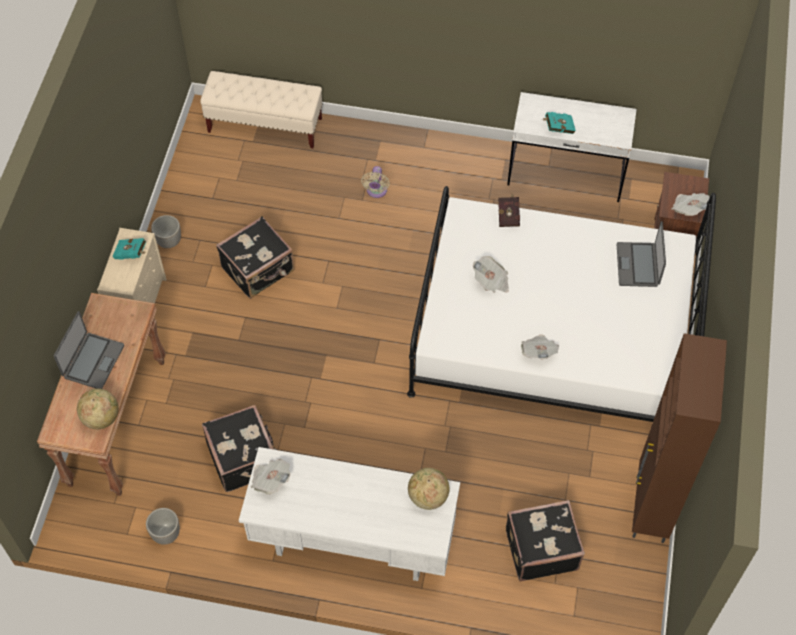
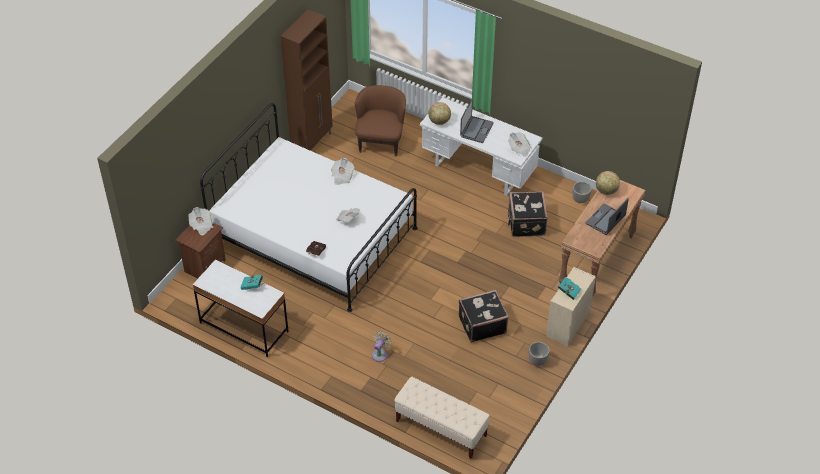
camera: 160 degrees left, 10 degrees down
(540, 548) = (381, 142): black suitcase -> brown armchair
(638, 265) = (255, 203): laptop -> laptop (476, 130)

